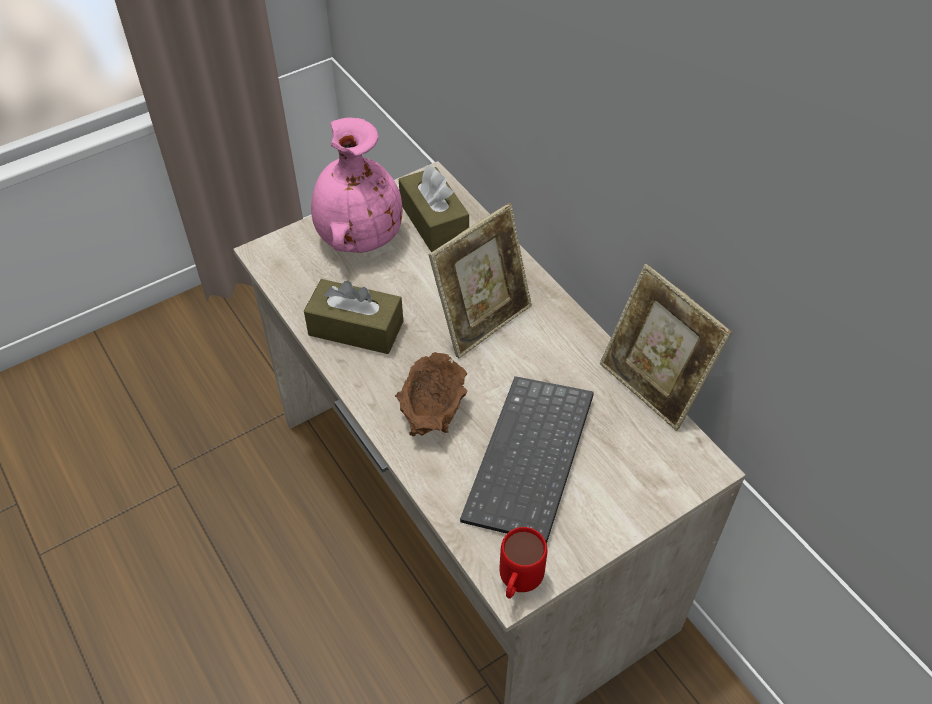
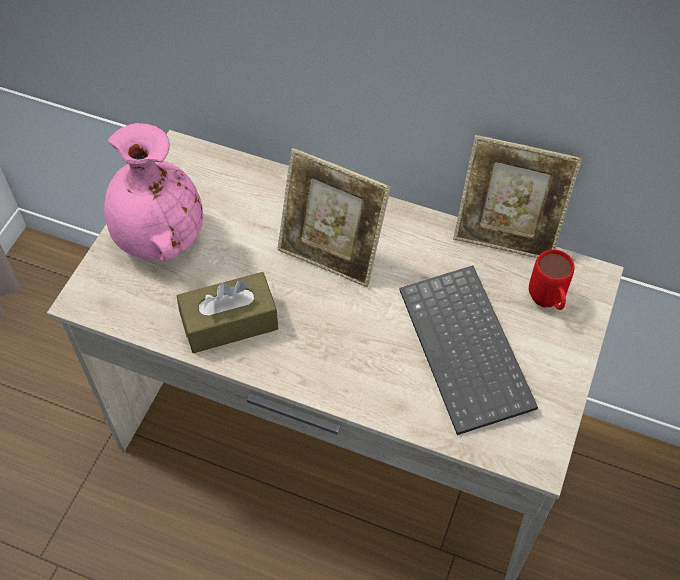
camera: 35 degrees left, 5 degrees up
(432, 411) = (357, 357): brown bowl -> none
(434, 221) = (214, 188): brown tissue box -> none
(482, 320) = (331, 255): picture frame -> picture frame turned 105 degrees clockwise
(517, 586) = (540, 457): red mug -> red mug (547, 303)

